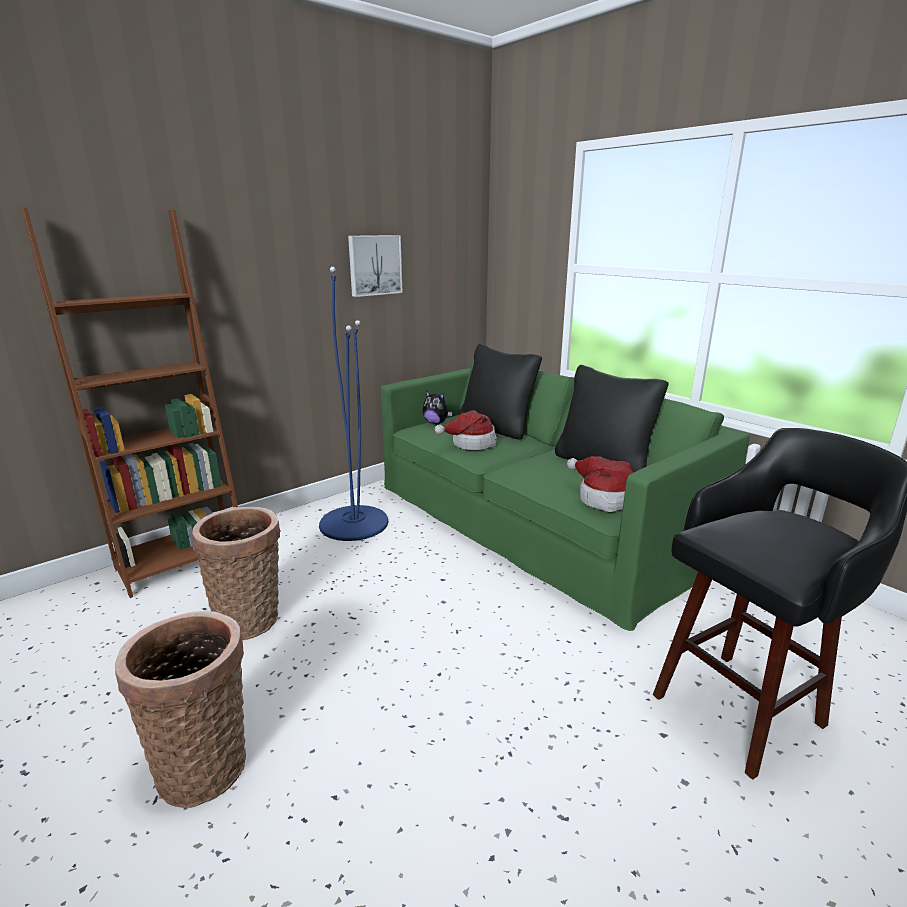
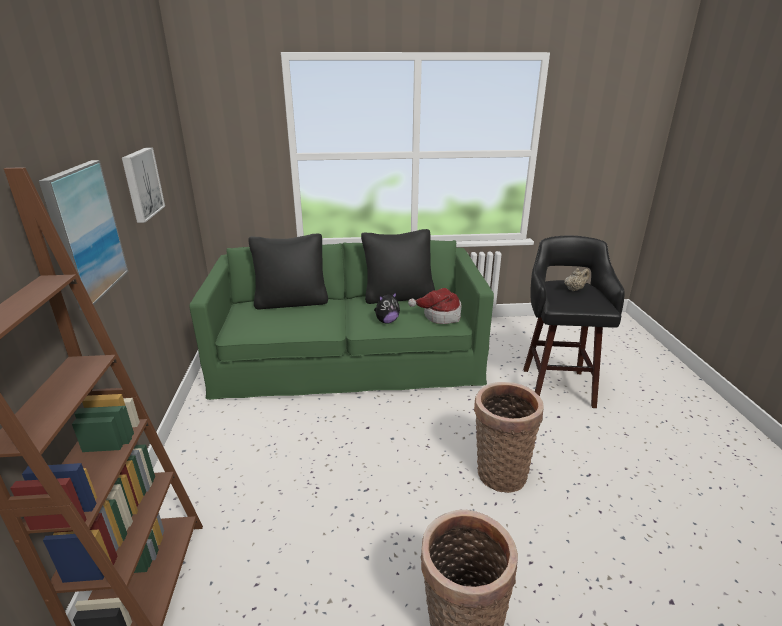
camera: 55 degrees left, 5 degrees up
(250, 618) = (306, 553): basket -> basket (499, 471)
(264, 282) = (85, 232): none -> picture
(354, 523) = (236, 439): blue floor lamp -> none
(436, 423) = (240, 319): plush toy -> plush toy (387, 321)
(471, 443) = (303, 321): hat -> none
(790, 533) = (574, 289): none -> beige teapot

